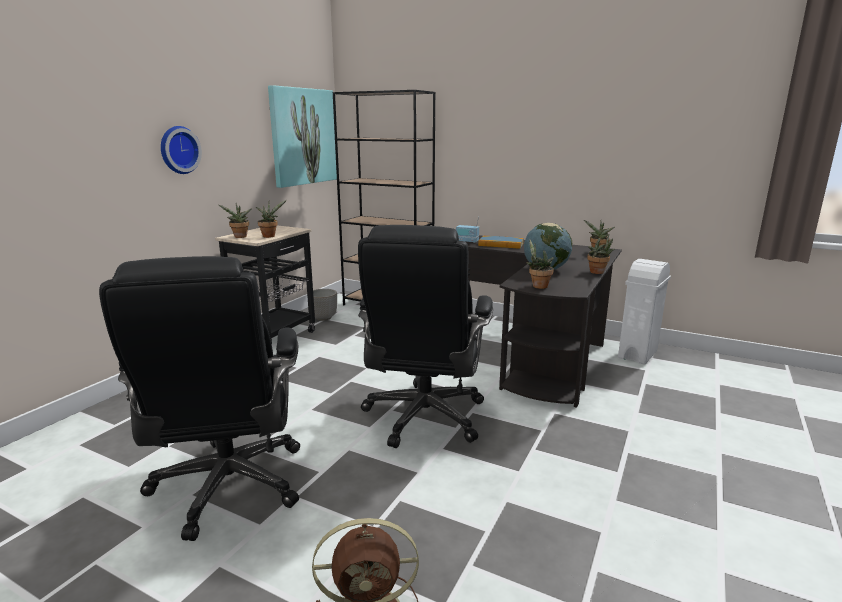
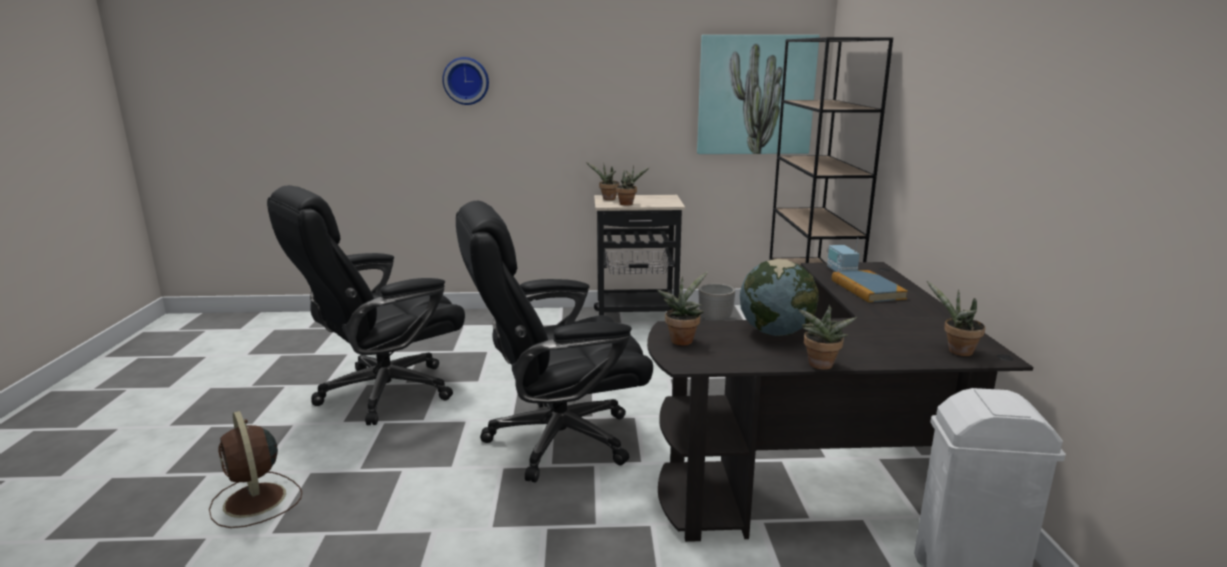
camera: 60 degrees right, 0 degrees up
(178, 150) = (568, 104): wall clock -> wall clock (466, 81)

